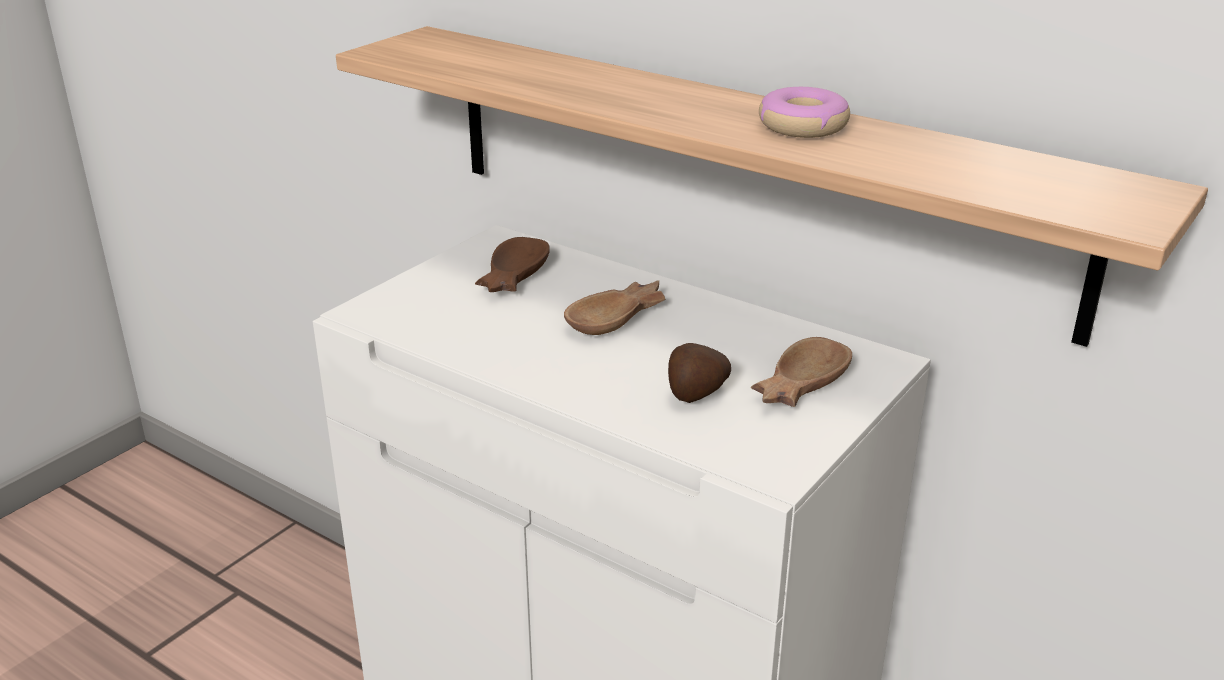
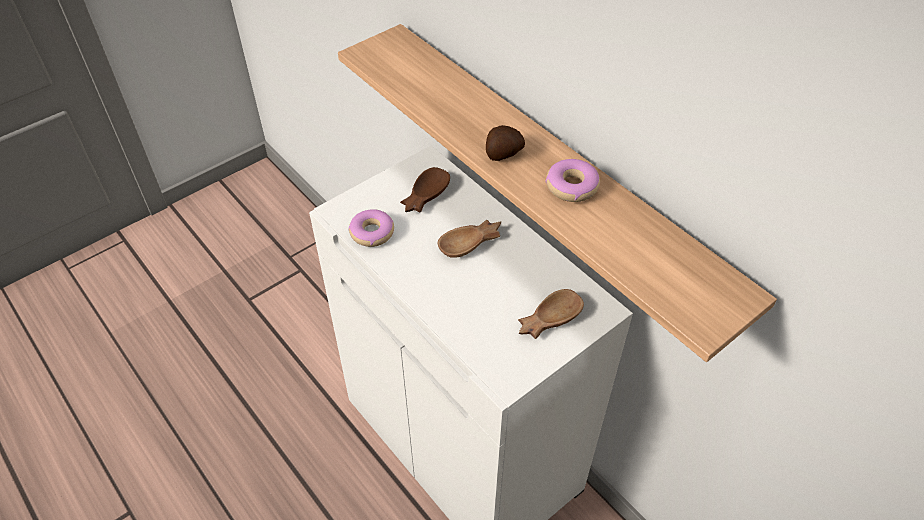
camera: 15 degrees right, 20 degrees up
(439, 328) = (372, 232): none -> donut
(695, 394) = (489, 314): potato -> potato (502, 154)

